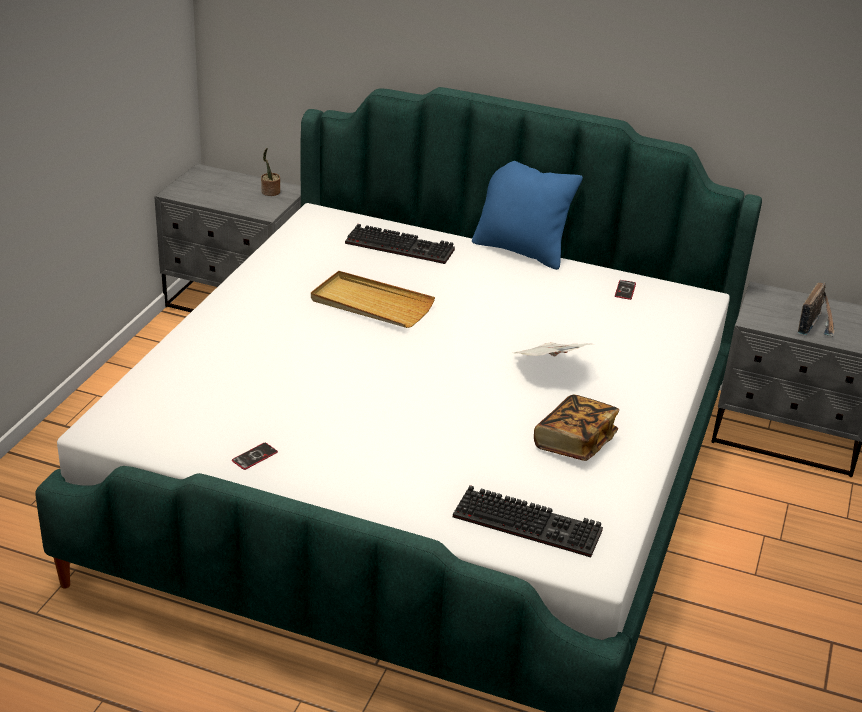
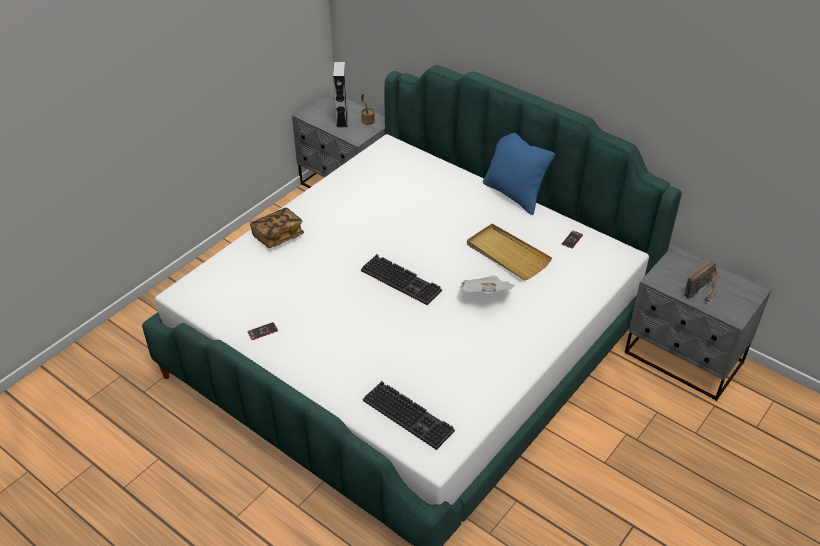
camera: 20 degrees right, 10 degrees up
(231, 193) = (342, 119): none -> grey speaker
(371, 304) = (390, 224): beige tray -> beige tray (507, 254)
(402, 246) = (433, 179): keyboard -> keyboard (403, 280)
(574, 442) = (471, 359): book -> book (278, 236)

